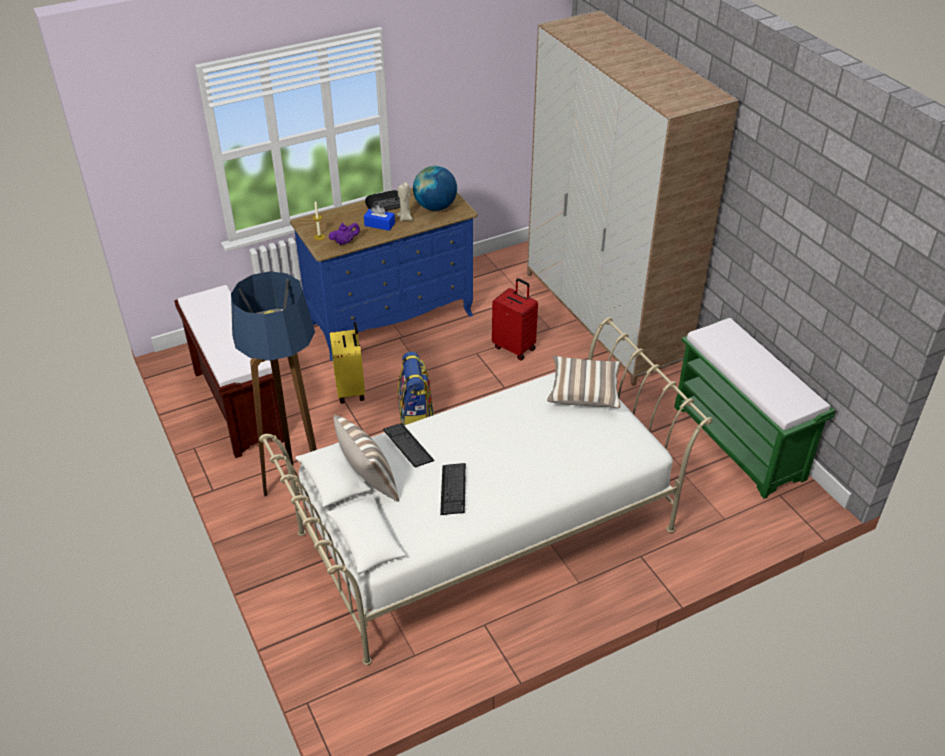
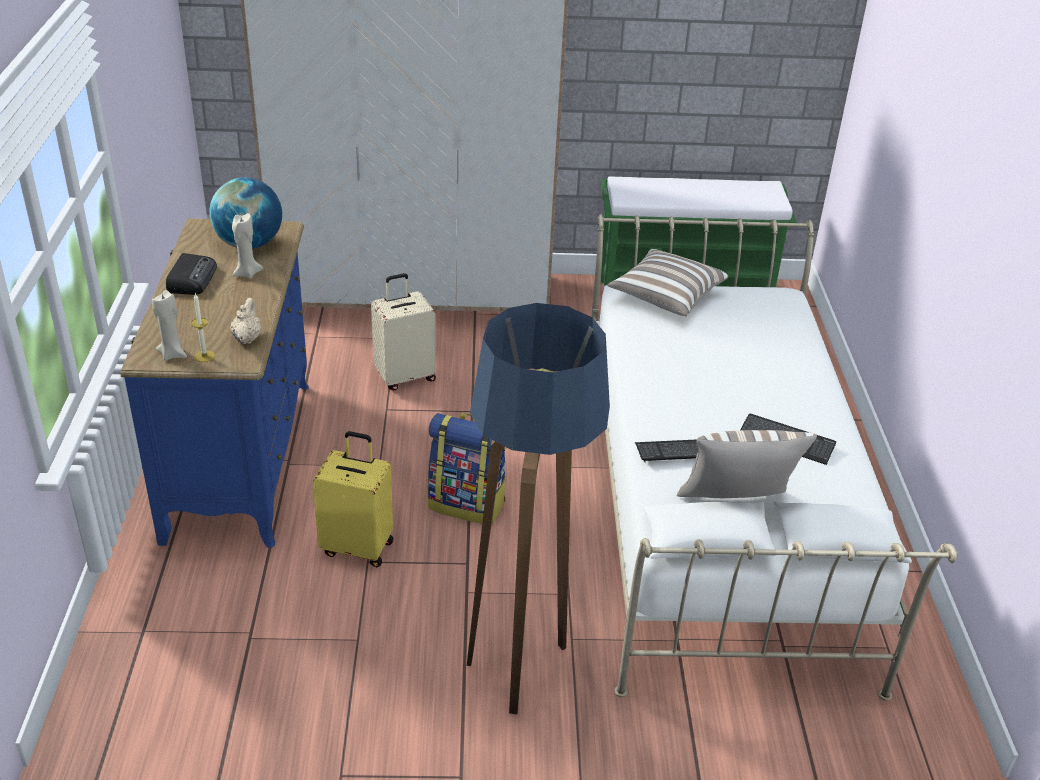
camera: 65 degrees left, 5 degrees down
(237, 405) = (280, 687): brown bench -> none
(314, 228) = (173, 354): none -> beige candle
(345, 242) = (247, 338): purple teapot -> beige teapot
(379, 224) = (236, 297): blue tissue box -> none
(514, 347) = (405, 376): red suitcase -> beige suitcase

